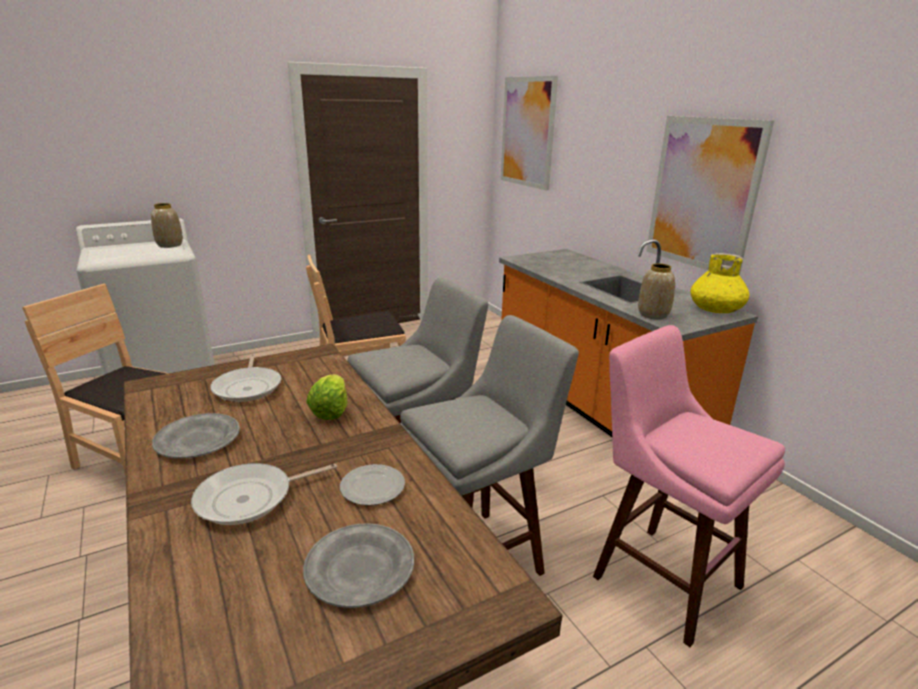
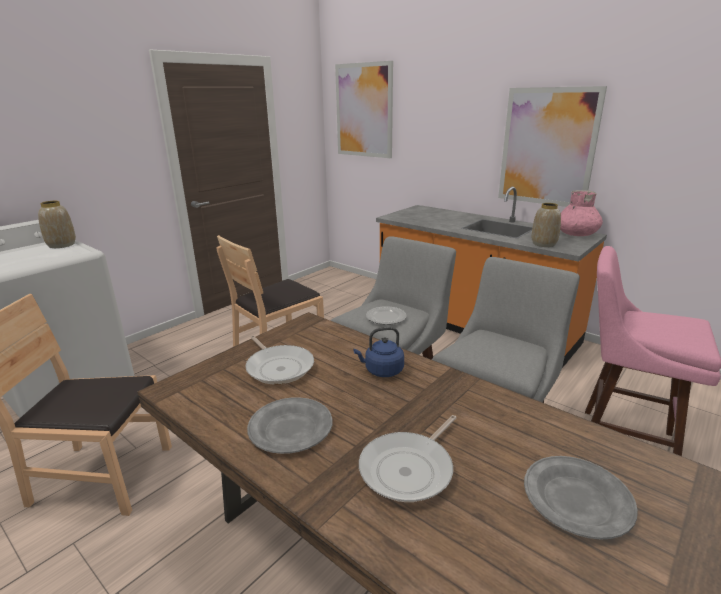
camera: 20 degrees left, 0 degrees up
(331, 411) = (382, 371): lettuce -> blue kettle
(372, 488) = (498, 427): plate -> plate (386, 318)
(716, 310) = (577, 234): yellow vase -> pink vase

